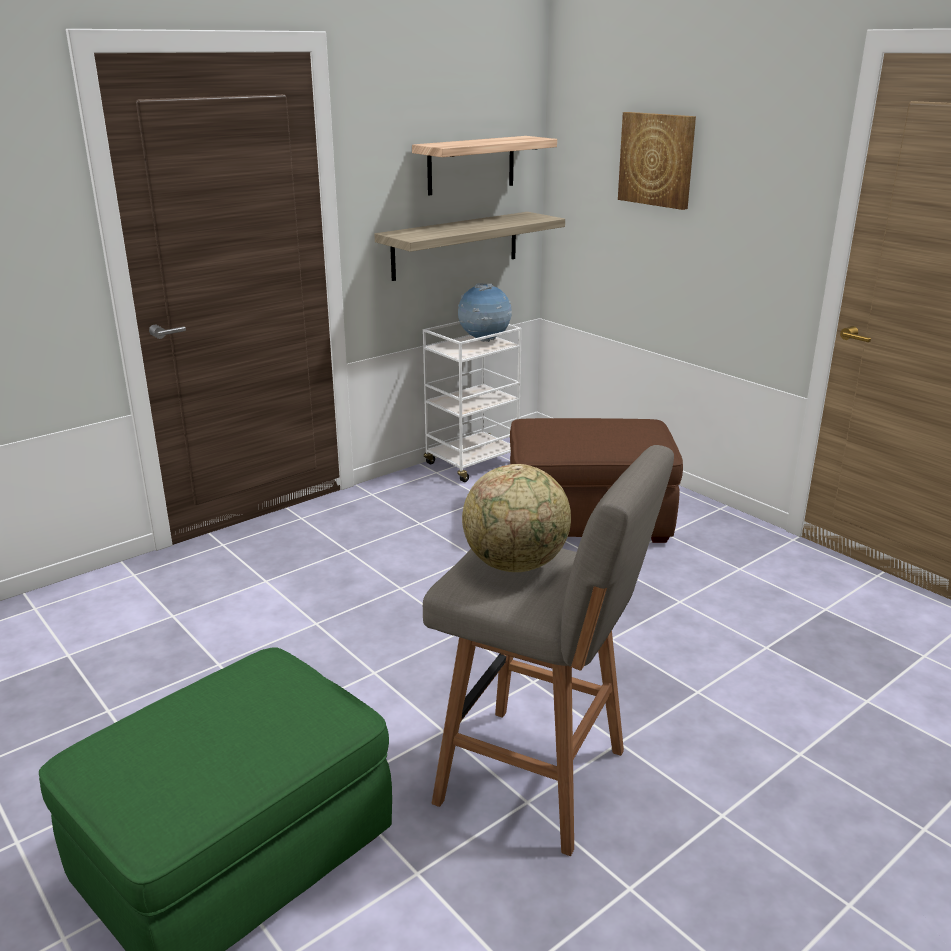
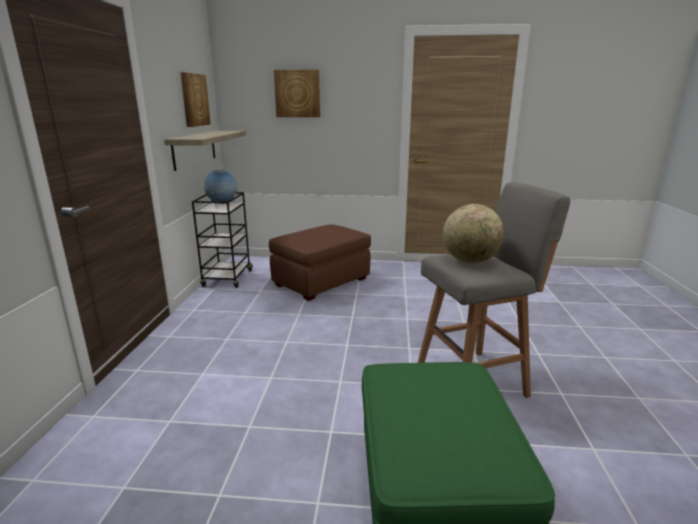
camera: 45 degrees left, 5 degrees down
(471, 165) = (194, 100): shelf -> picture
(473, 463) = (227, 279): white cart -> black cart

